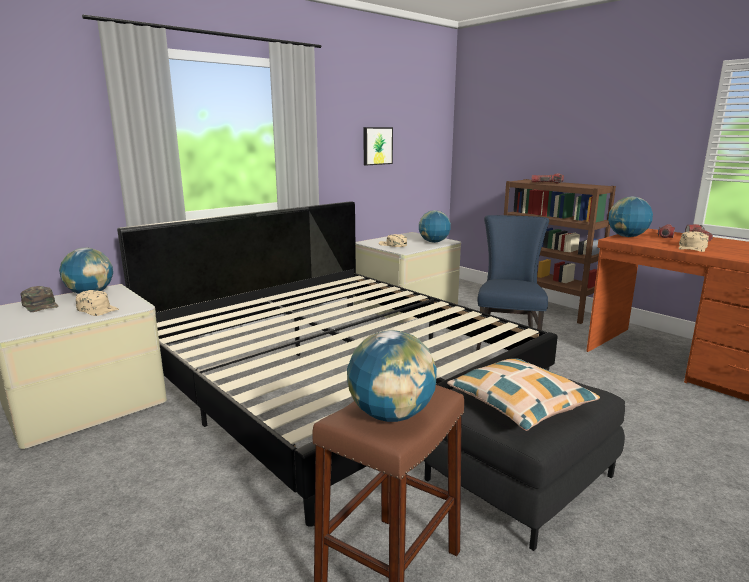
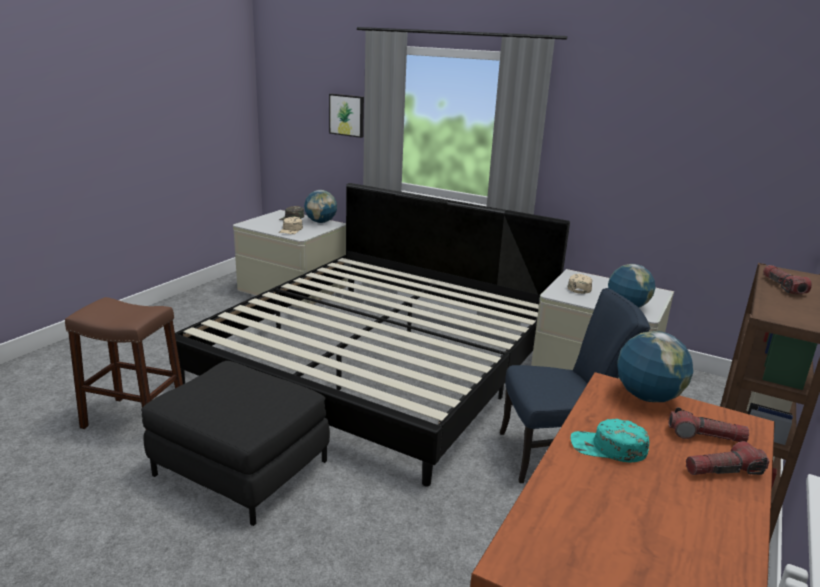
camera: 70 degrees right, 5 degrees up
(377, 146) = (654, 163): picture -> picture (347, 115)
(391, 415) = (109, 312): globe -> none
(520, 403) = (214, 391): pillow -> none
(692, 248) = (608, 447): beige cap -> turquoise cap

